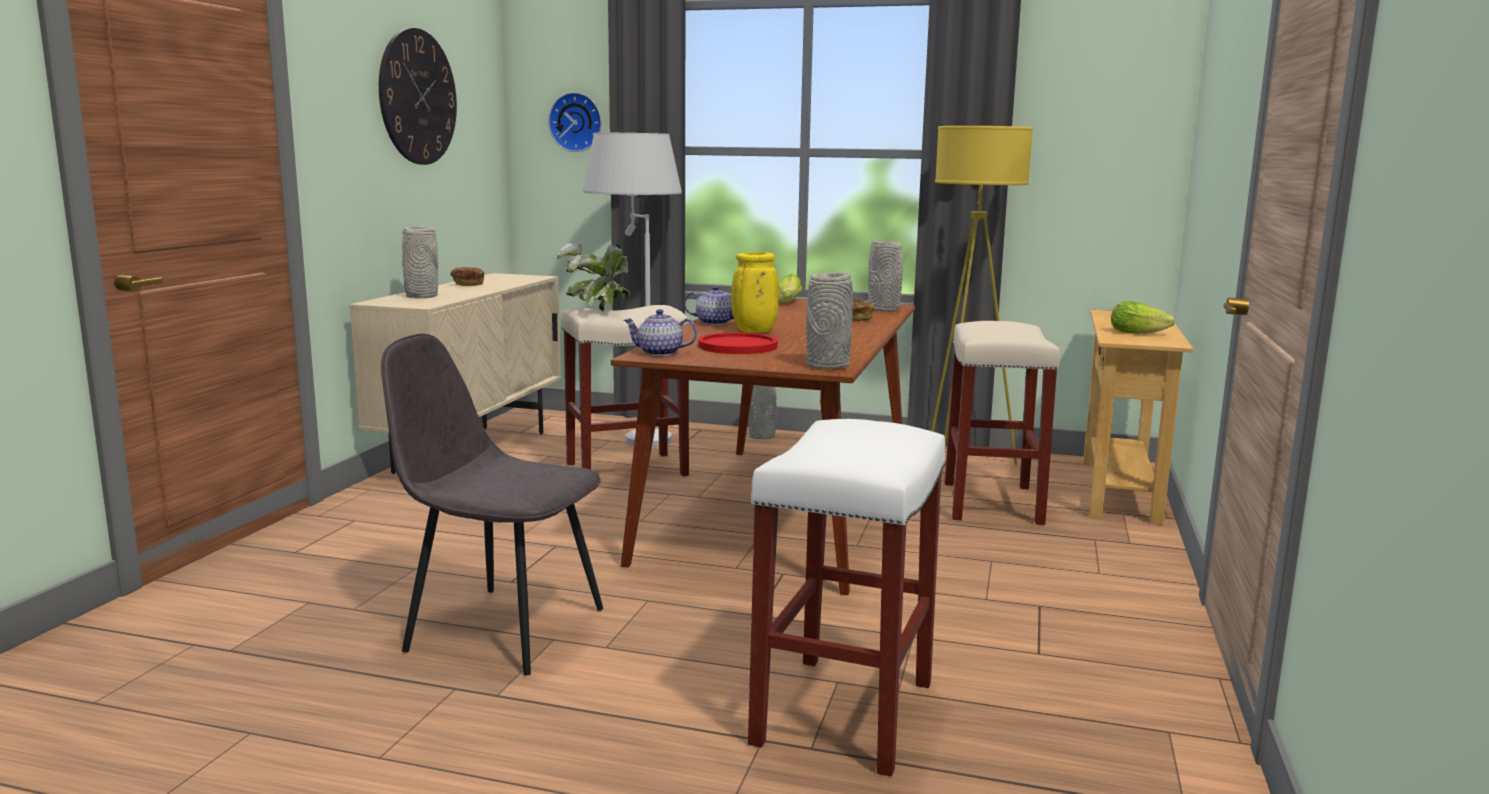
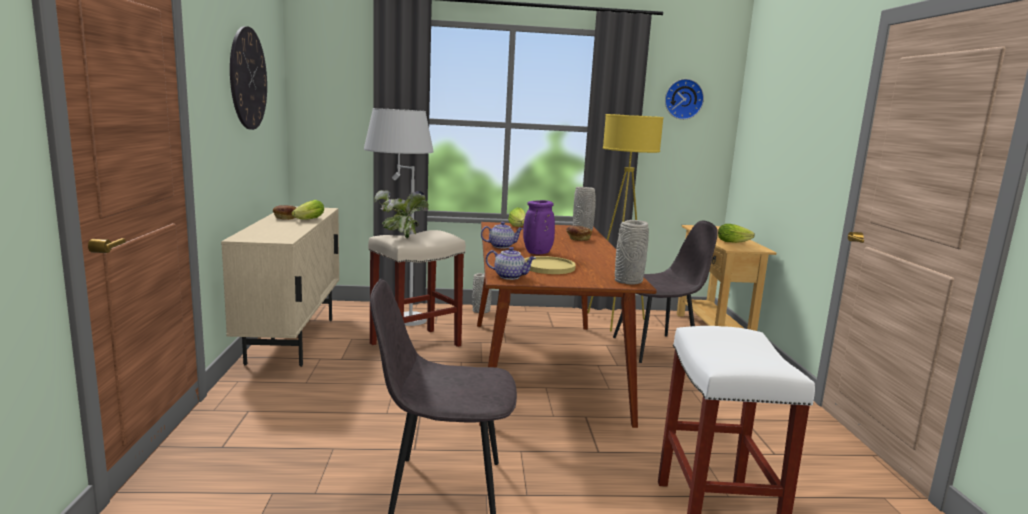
camera: 20 degrees left, 0 degrees up
(421, 296) = (267, 231): grey vase -> none
(491, 287) = (307, 220): none -> lettuce
(576, 122) = (344, 98): wall clock -> wall clock (683, 99)
(659, 353) = (510, 276): teapot -> teapot turned 150 degrees counterclockwise
(737, 346) = (548, 267): red plate -> yellow plate
(754, 331) = (537, 253): yellow vase -> purple vase
(993, 503) = (656, 348): beige stool -> grey chair

